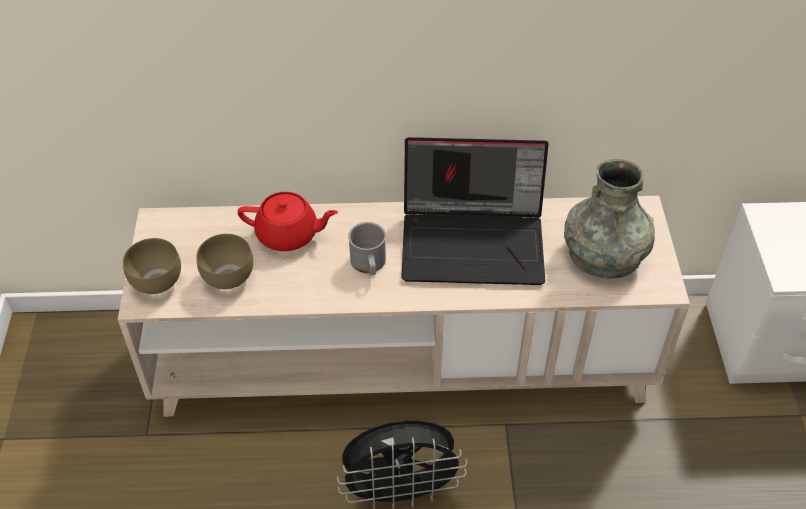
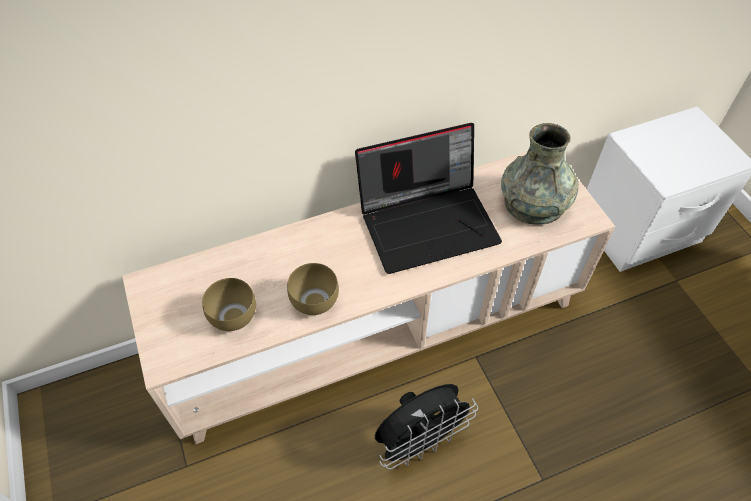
camera: 20 degrees left, 5 degrees up
(159, 281) = (171, 340): brown bowl -> brown bowl (316, 300)
(288, 235) = (270, 261): red teapot -> none
(369, 265) = (351, 268): grey mug -> none

